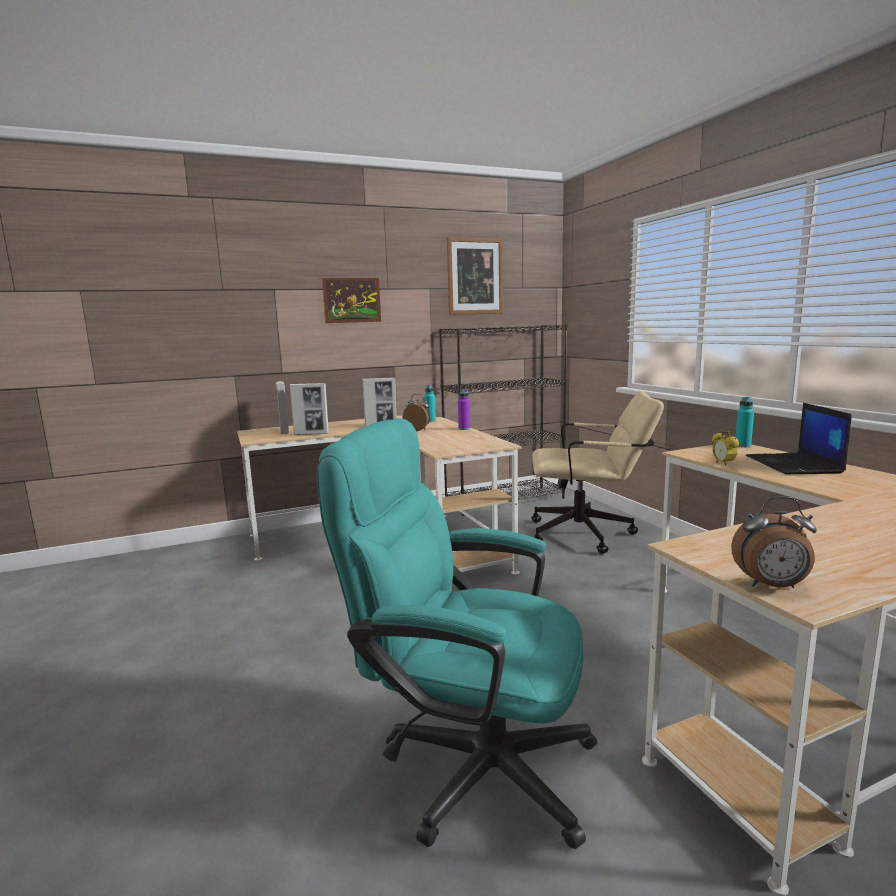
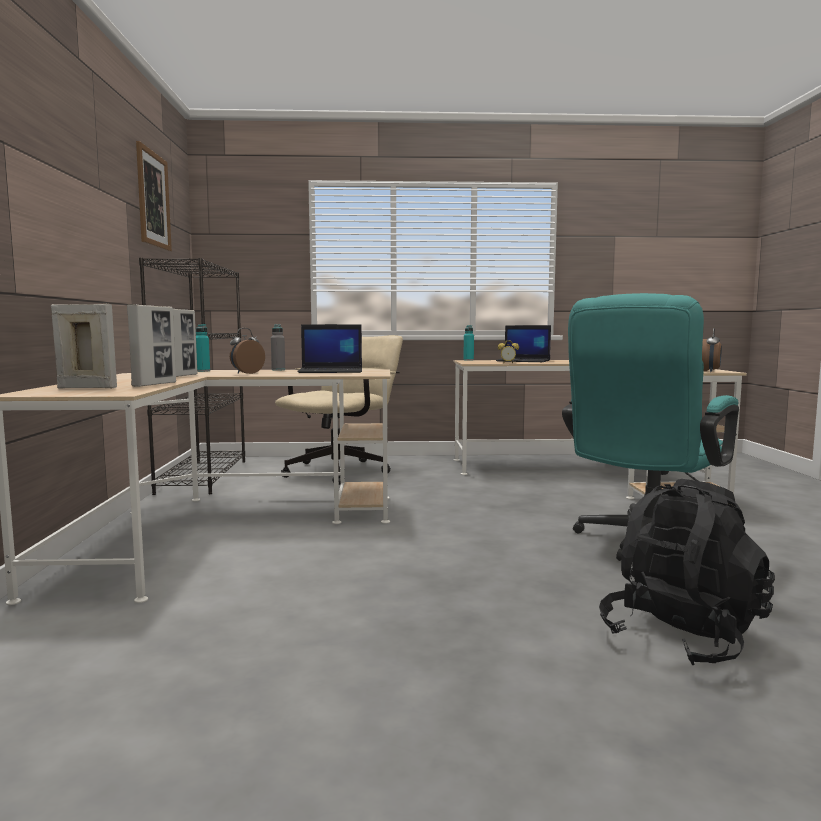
camera: 70 degrees left, 5 degrees down
(189, 798) = (682, 636): none -> black backpack
(351, 300) = (77, 193): picture -> none
(464, 429) = (278, 370): purple bottle -> grey bottle
(466, 439) = (332, 371): none -> laptop

